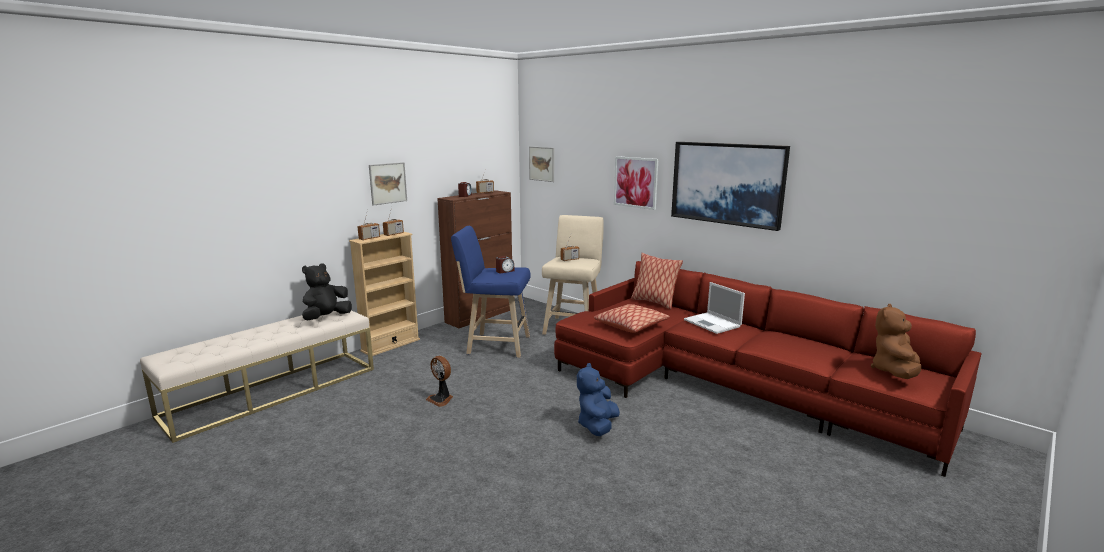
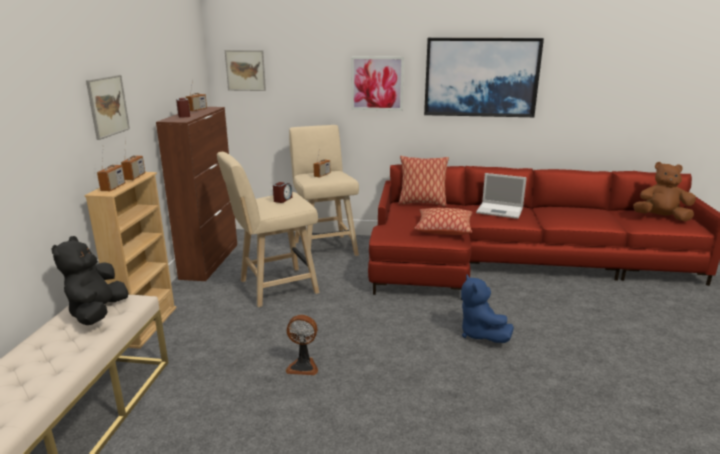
camera: 35 degrees left, 5 degrees up
(495, 345) = (274, 288): blue stool -> beige stool
(894, 372) = (660, 218): brown plush toy -> brown plush toy turned 105 degrees clockwise

